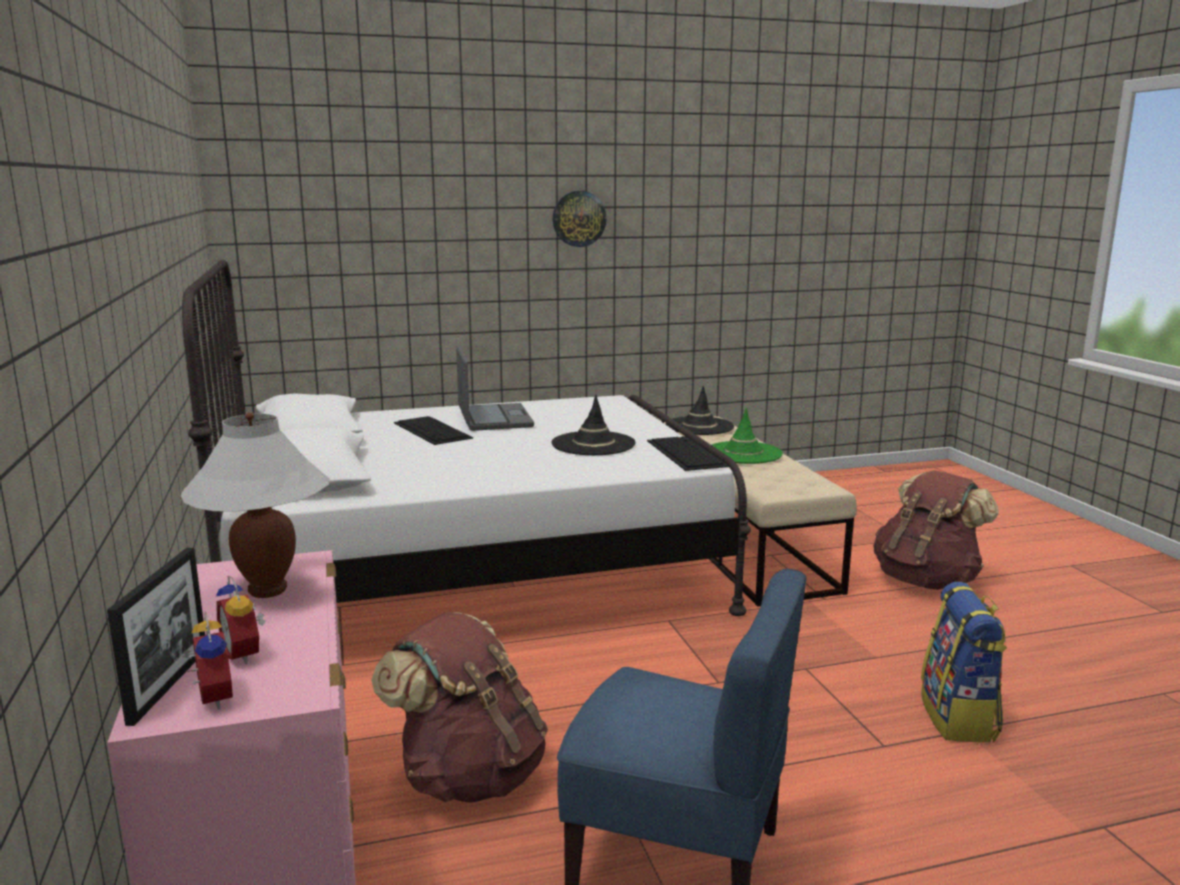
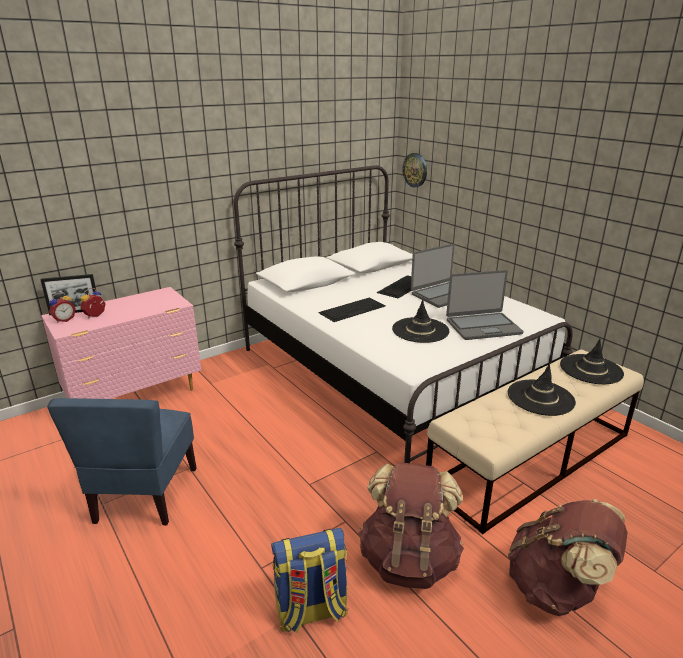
camera: 70 degrees right, 10 degrees up
(267, 590) = (149, 305): white table lamp -> none
(469, 776) = (196, 423): brown backpack -> brown backpack (409, 560)
(579, 218) = (584, 173): wall clock -> wall clock (415, 170)
(612, 420) = (483, 327): none -> laptop
(685, 453) = (431, 361): keyboard -> keyboard (352, 309)
(743, 453) = (540, 397): green hat -> black hat

